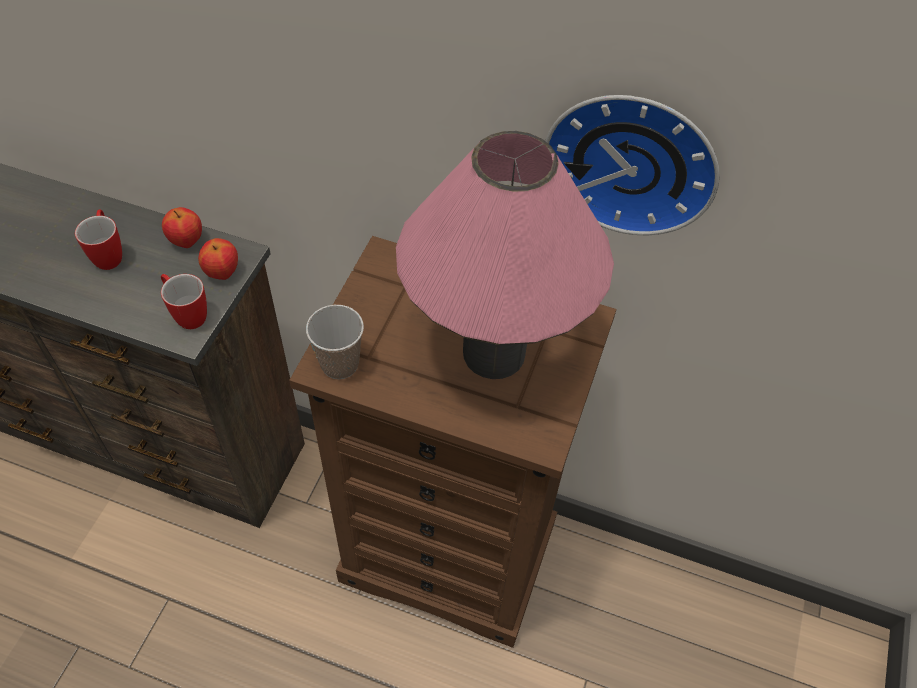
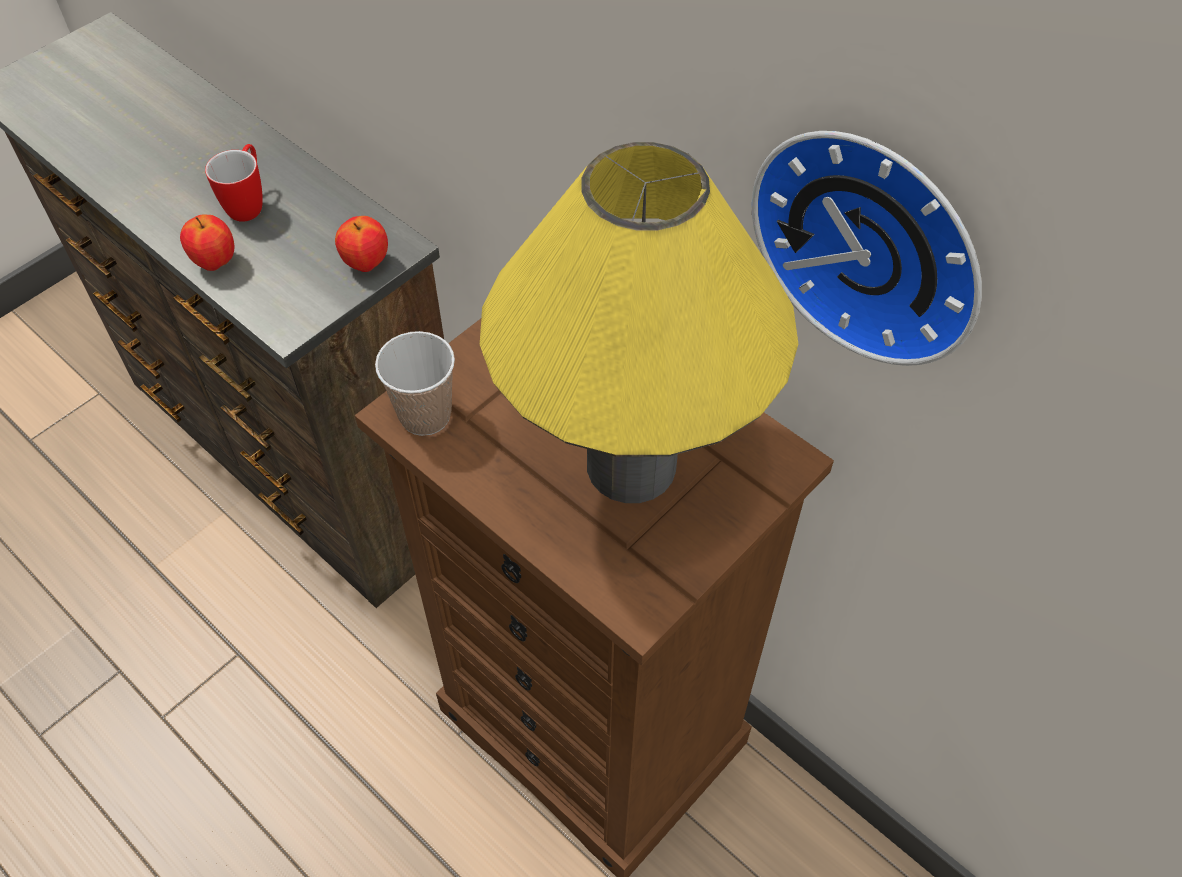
camera: 25 degrees right, 0 degrees up
(187, 242) = (344, 213): apple -> apple (215, 262)
(187, 314) = (301, 301): mug -> none
(494, 353) = (631, 465): pink table lamp -> yellow table lamp

